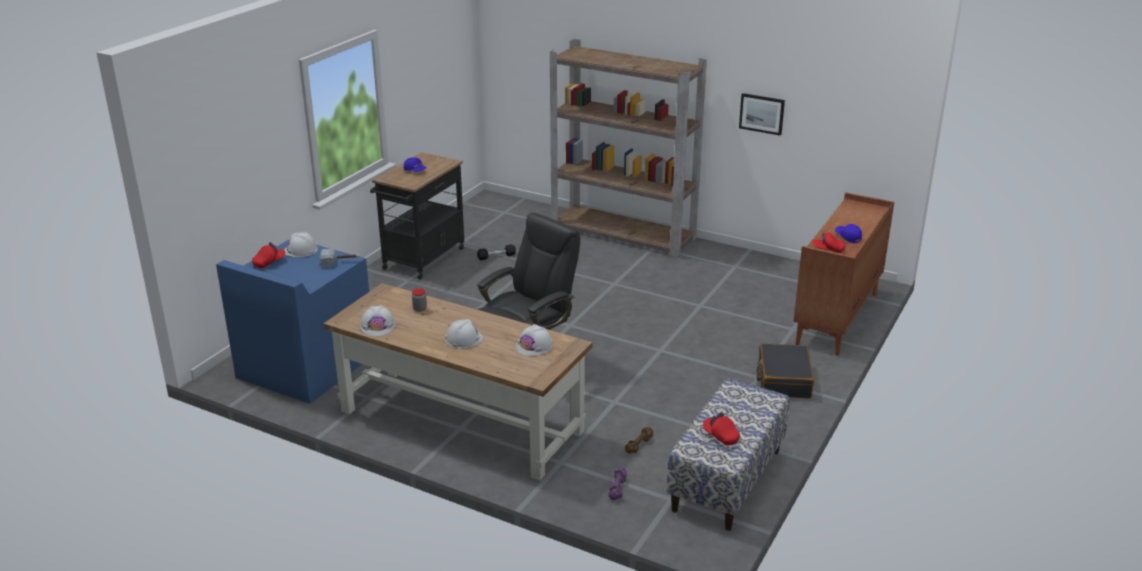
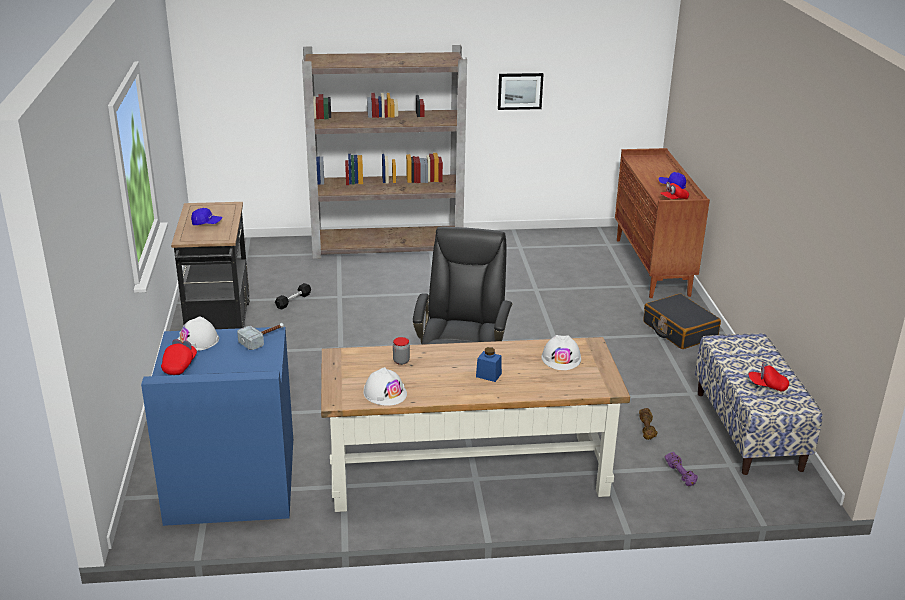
camera: 35 degrees left, 0 degrees up
(464, 339) = (488, 375): white hard hat -> blue jar

